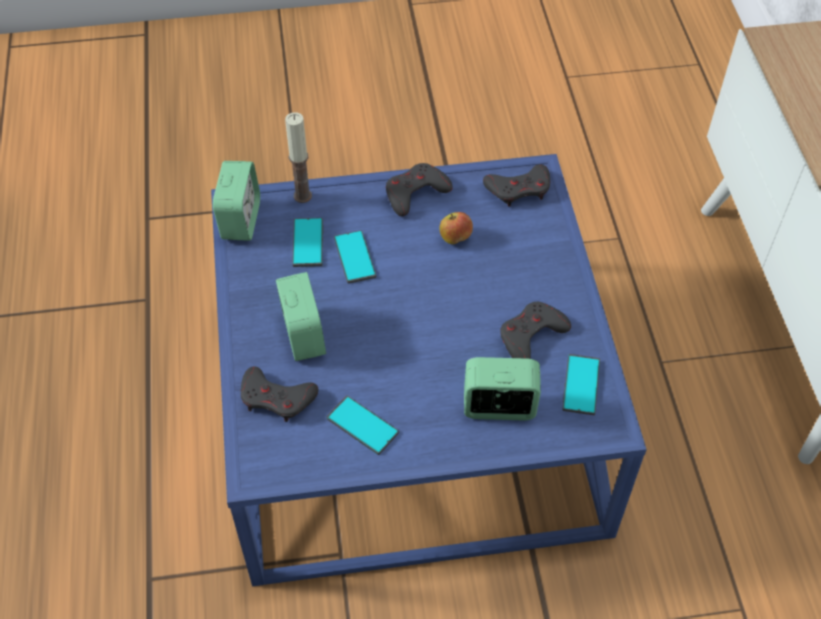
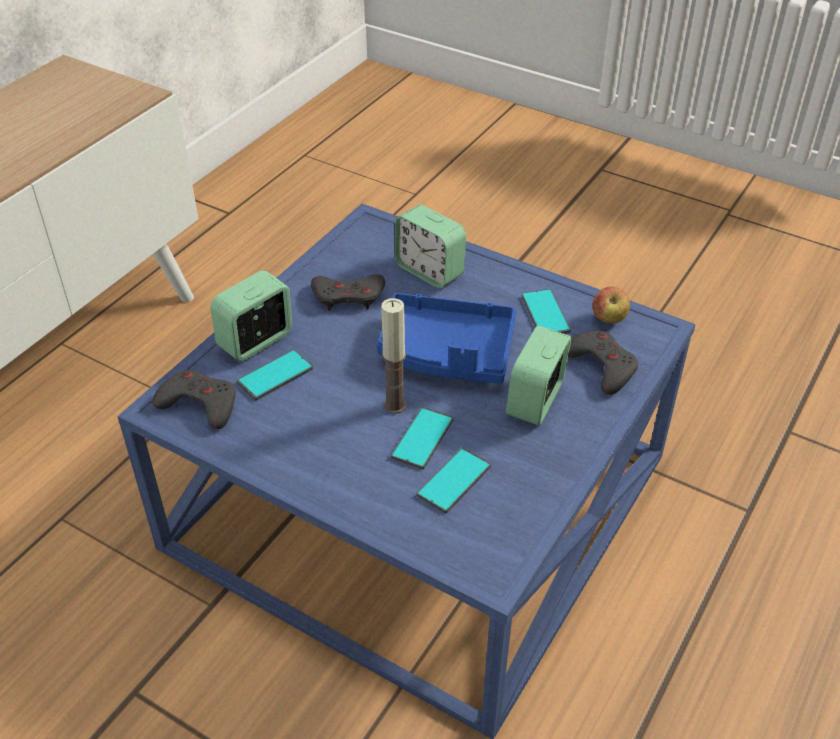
camera: 140 degrees left, 10 degrees down
(240, 220) = (504, 549): alarm clock -> alarm clock (256, 341)
(302, 196) = (411, 534): candle -> candle (395, 405)
(404, 334) = (447, 353): none -> blue tray
(415, 193) = (295, 462): grey game controller -> none
(455, 238) = (312, 399): apple -> apple (609, 318)
(581, 385) = (355, 250): phone -> phone (275, 376)

